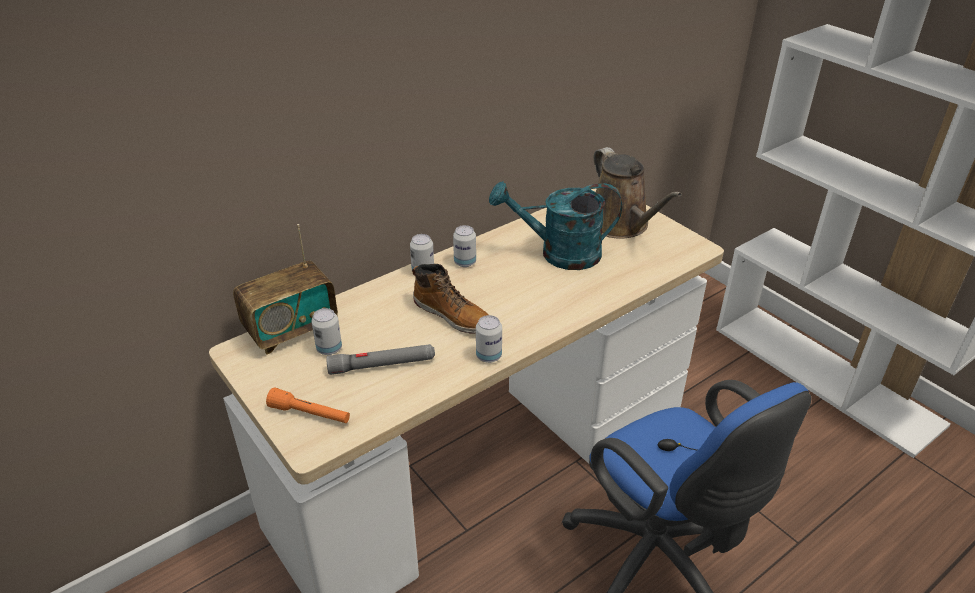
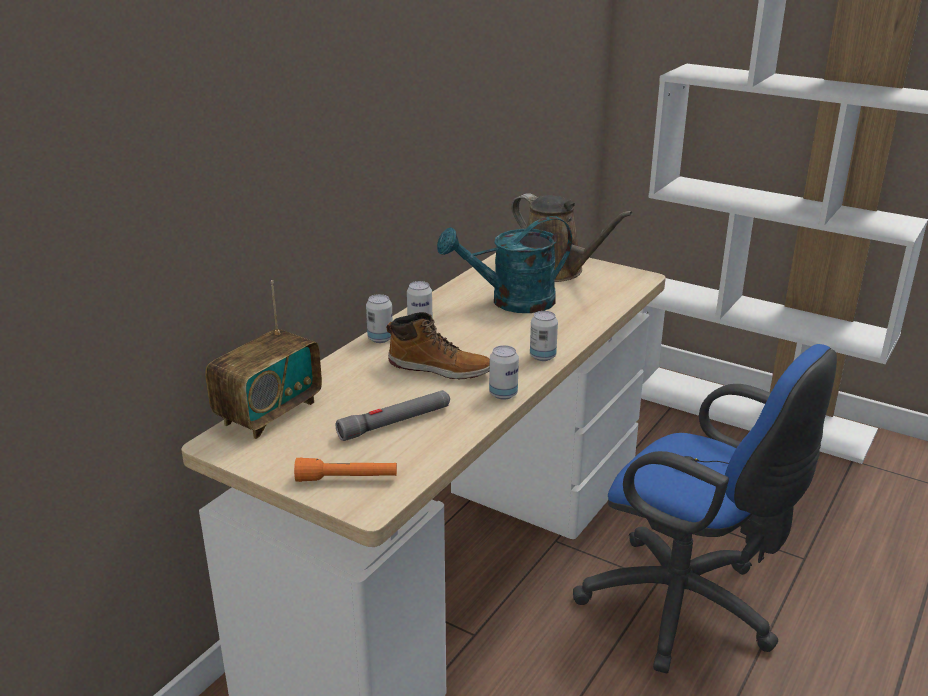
camera: 20 degrees left, 10 degrees down
(329, 349) = (325, 420): can -> can (542, 356)

